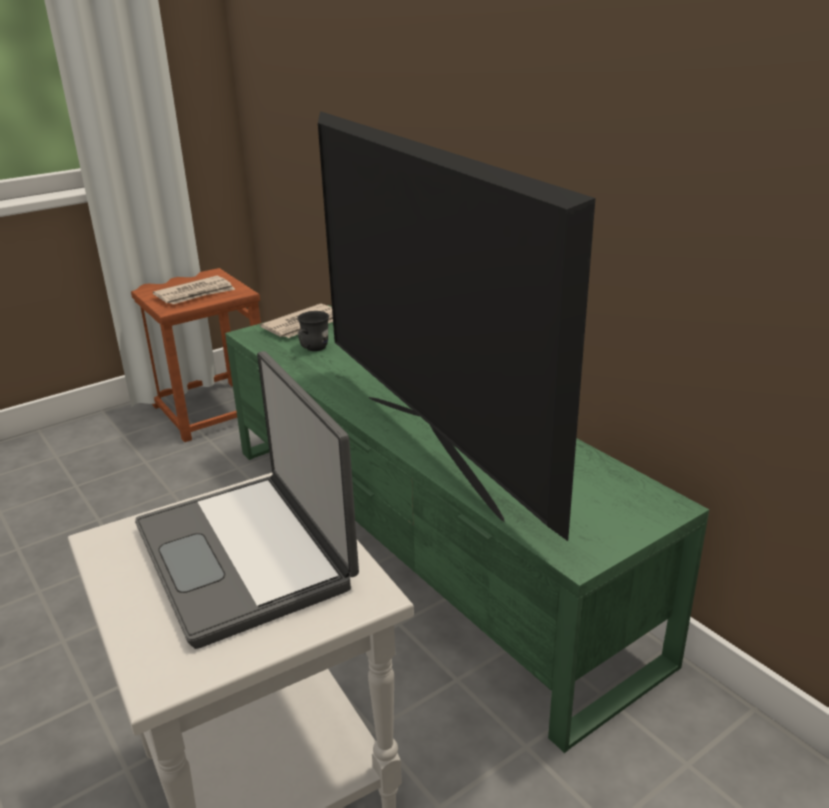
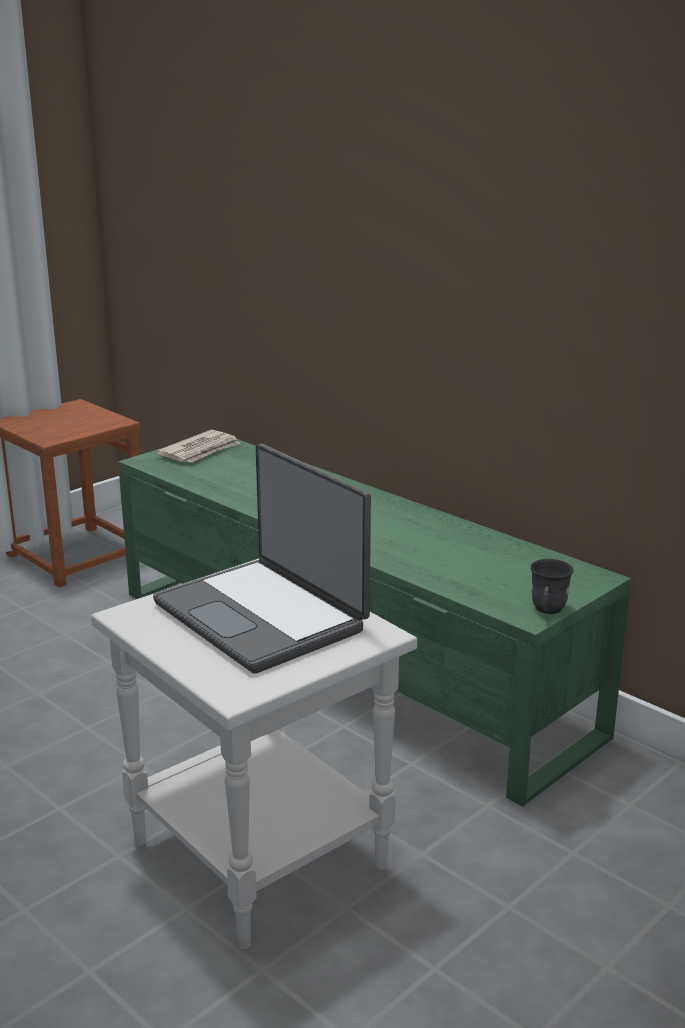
camera: 10 degrees left, 5 degrees down
(196, 294) = (70, 425): newspaper -> none
(312, 349) = (219, 472): grey mug -> grey mug (547, 611)
(431, 450) = (374, 548): television -> none

